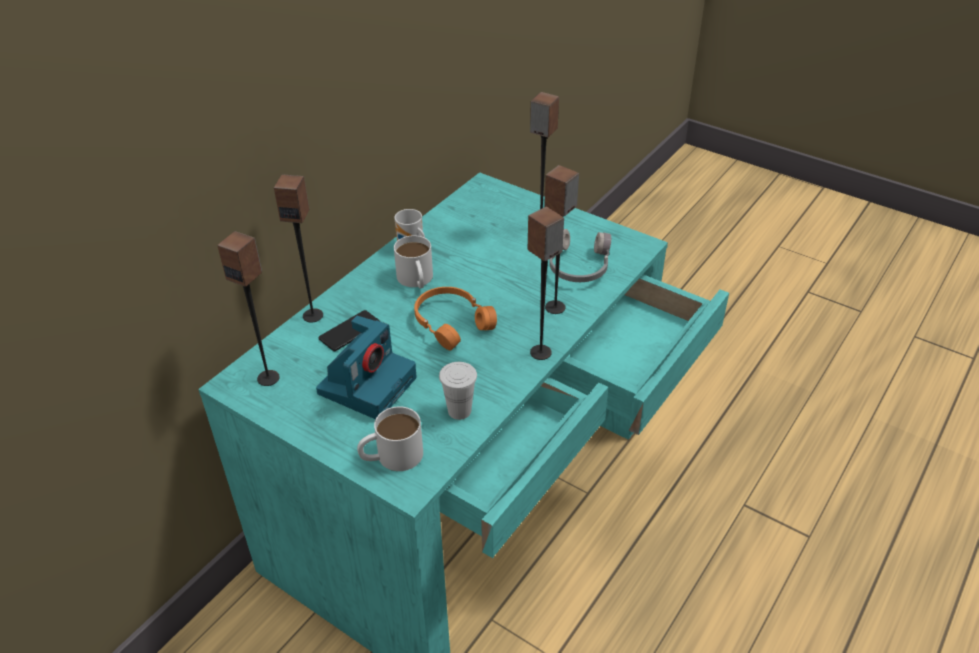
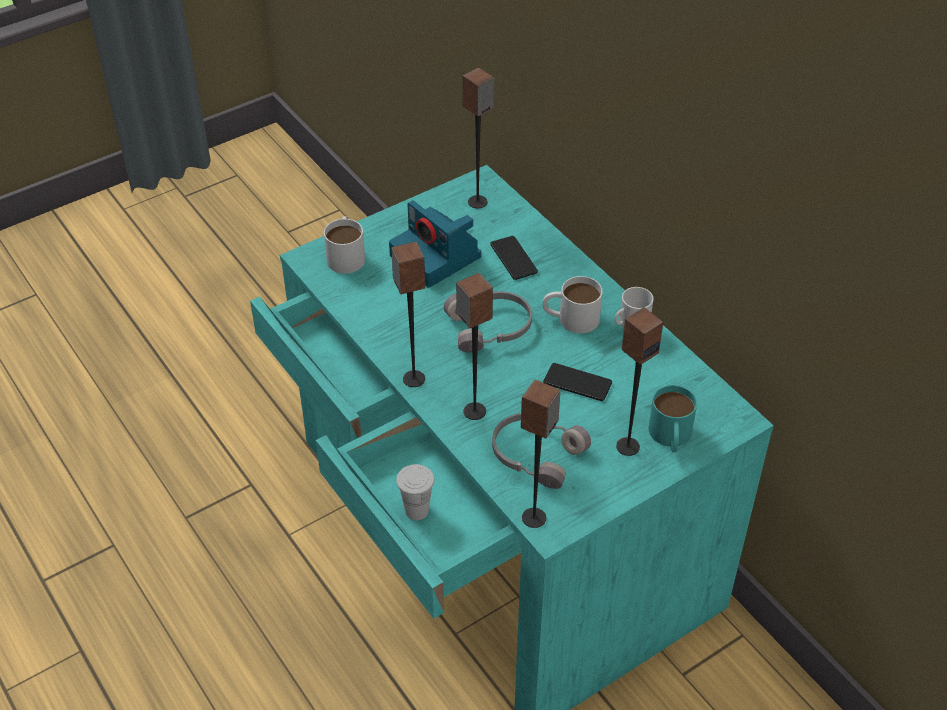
camera: 110 degrees right, 5 degrees up
(313, 315) = (549, 239): speaker -> speaker (534, 518)
(452, 322) = (491, 328): orange headphones -> grey headphones
(459, 411) = (371, 304): white cup -> white cup (417, 511)
(490, 261) = (577, 383): none -> phone
(519, 210) = (670, 437): none -> turquoise mug

